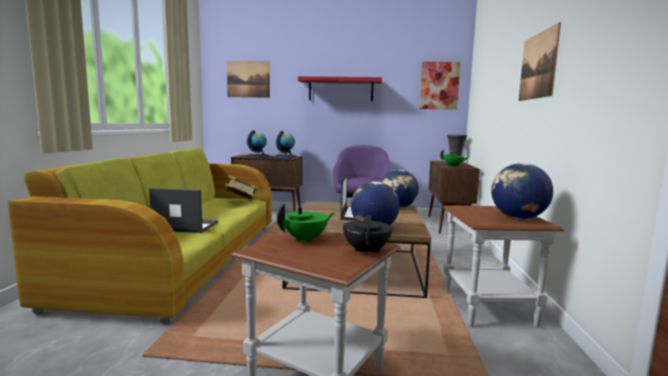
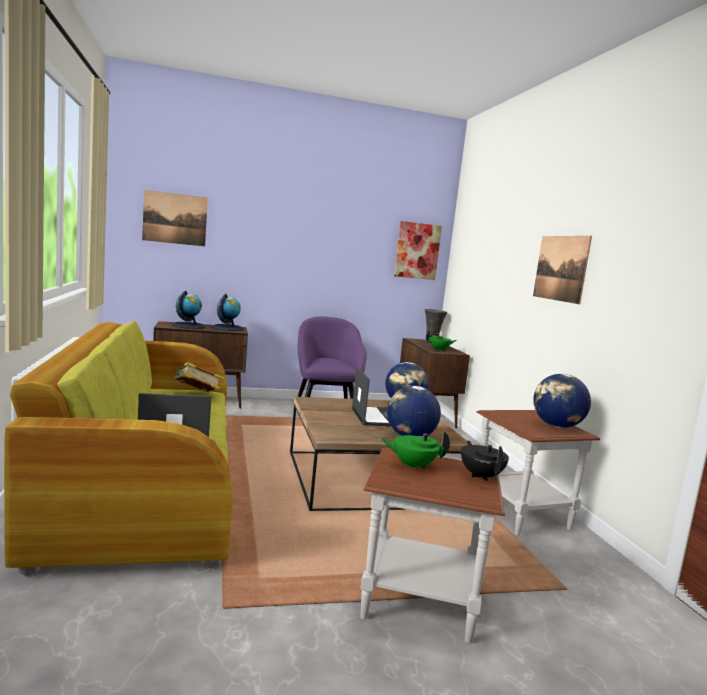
camera: 20 degrees left, 0 degrees up
(306, 239) = (413, 465): green teapot -> green teapot turned 120 degrees counterclockwise
(340, 90) = (301, 245): red shelf -> none

